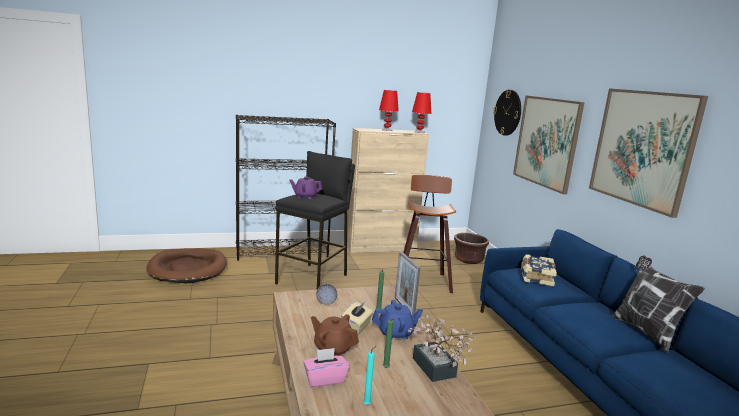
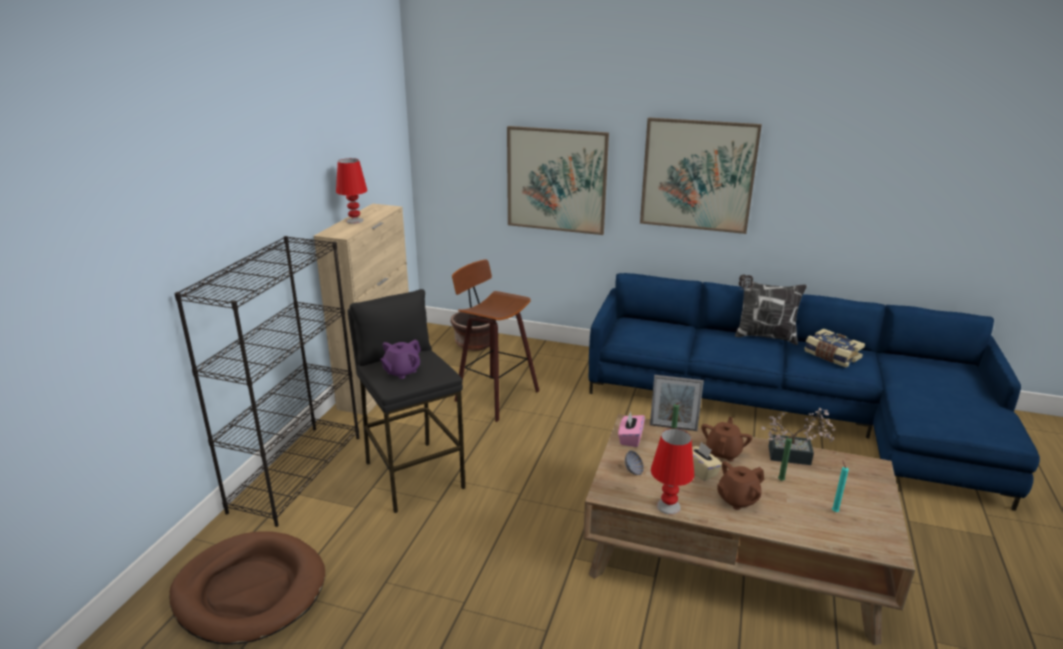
camera: 55 degrees left, 10 degrees up
(324, 379) = (789, 522): pink tissue box -> pink tissue box (630, 438)
(395, 333) = (723, 452): blue teapot -> brown teapot
(419, 132) = (387, 207): red table lamp -> red table lamp (668, 506)
(508, 112) = (470, 148): wall clock -> none
(536, 277) = (645, 331): book -> book (831, 356)

